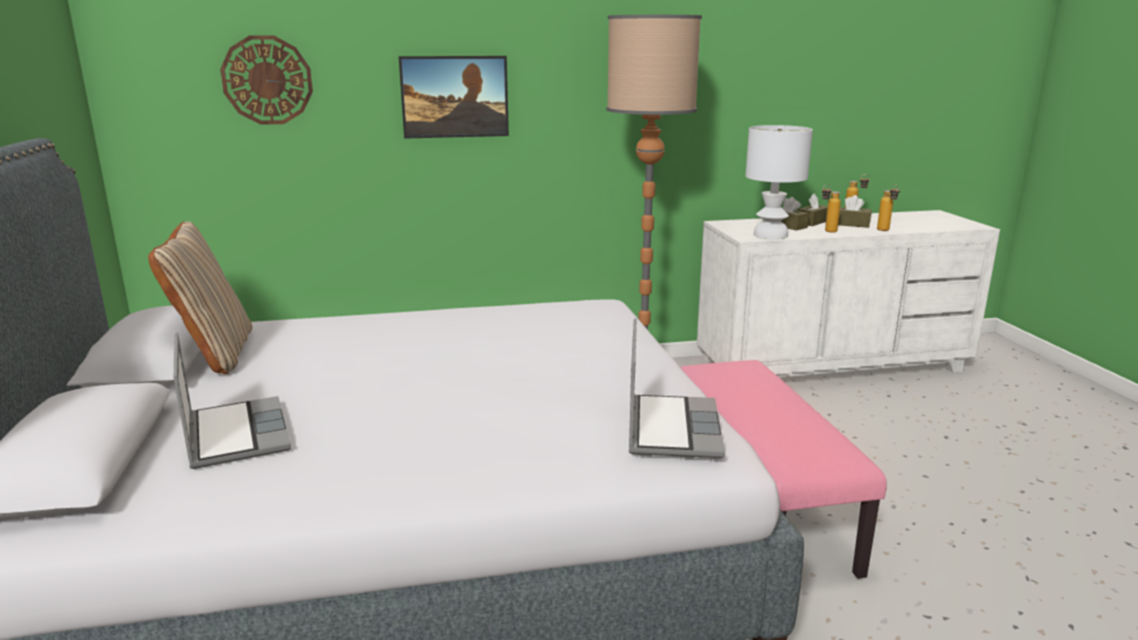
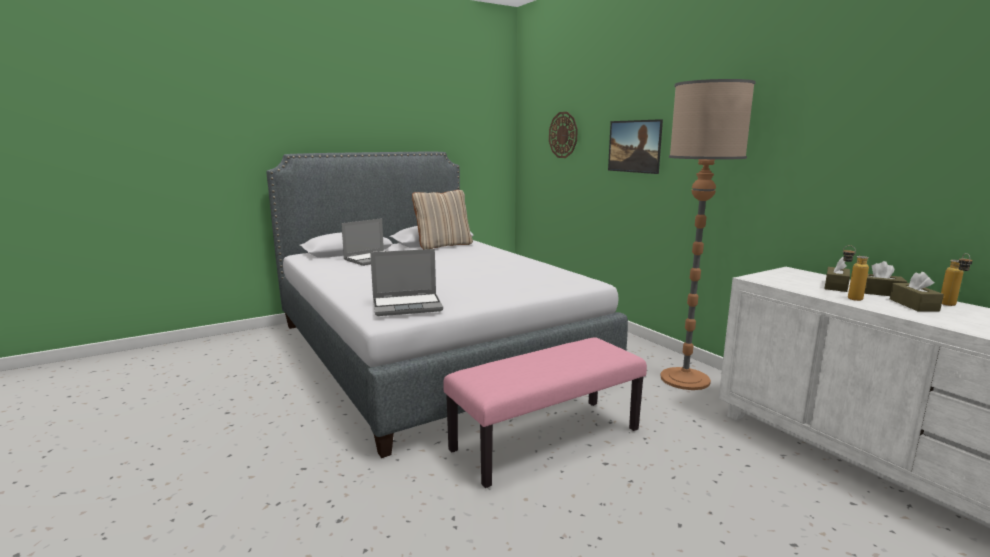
camera: 70 degrees right, 5 degrees down
(771, 235) = (782, 283): white table lamp -> none
(885, 231) = (921, 317): bottle -> none

